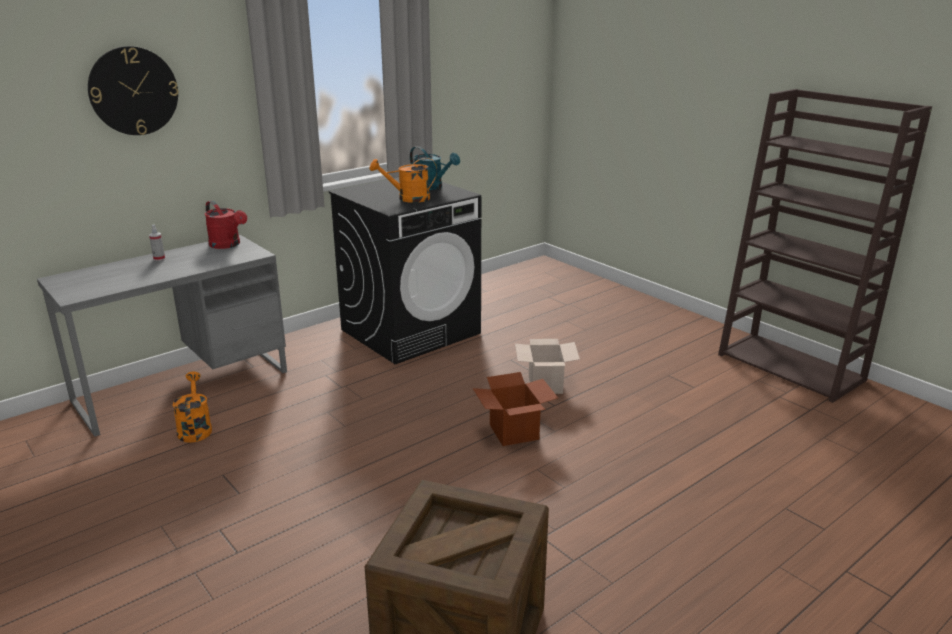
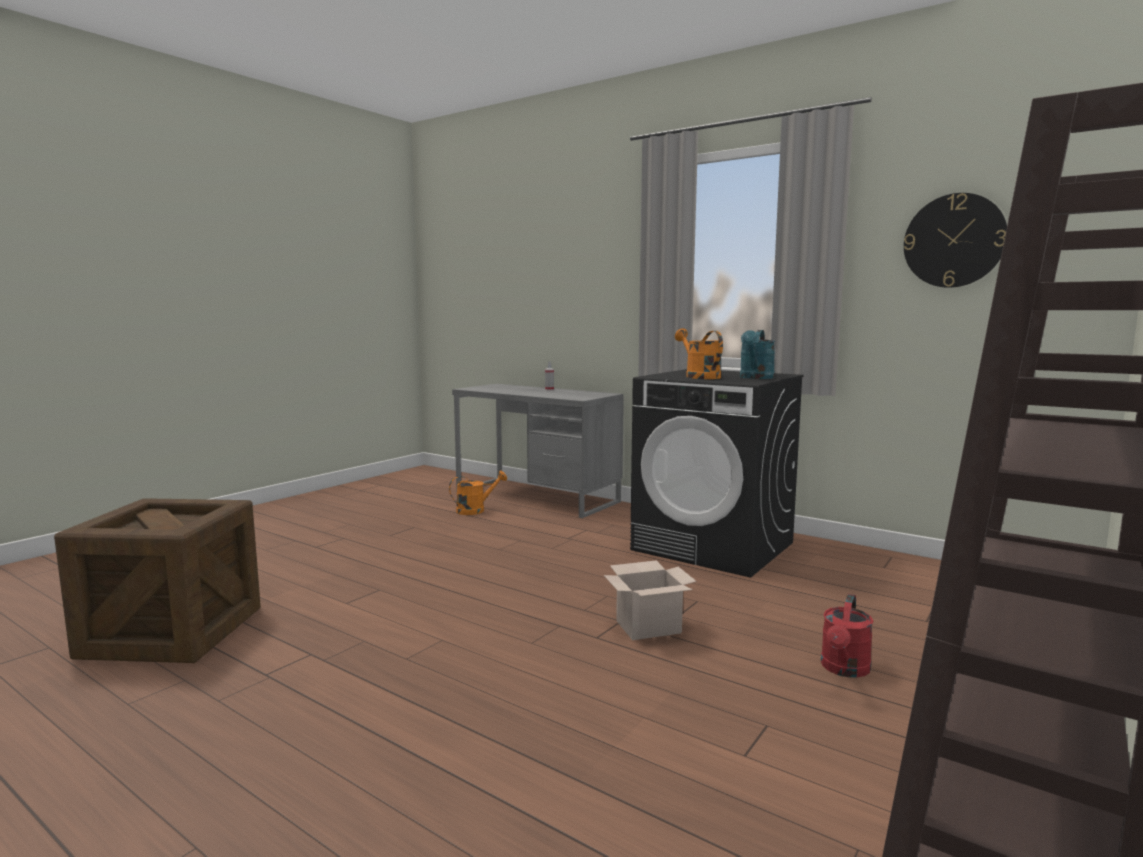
camera: 75 degrees right, 15 degrees down
(133, 91) = (568, 260): wall clock -> wall clock (954, 241)
(228, 245) = (594, 394): red watering can -> red watering can (844, 669)
(513, 432) = (518, 619): cardboard box -> none

